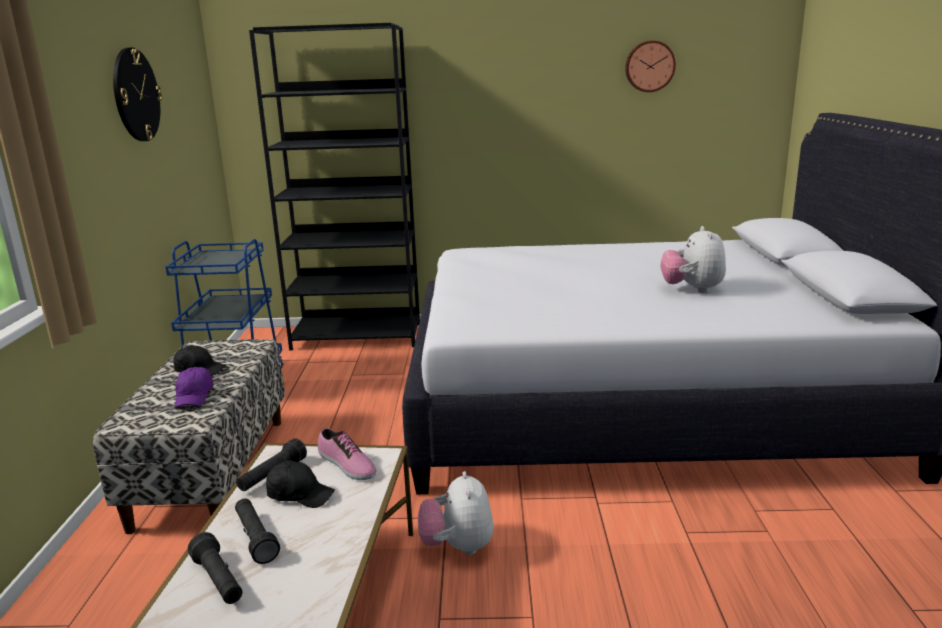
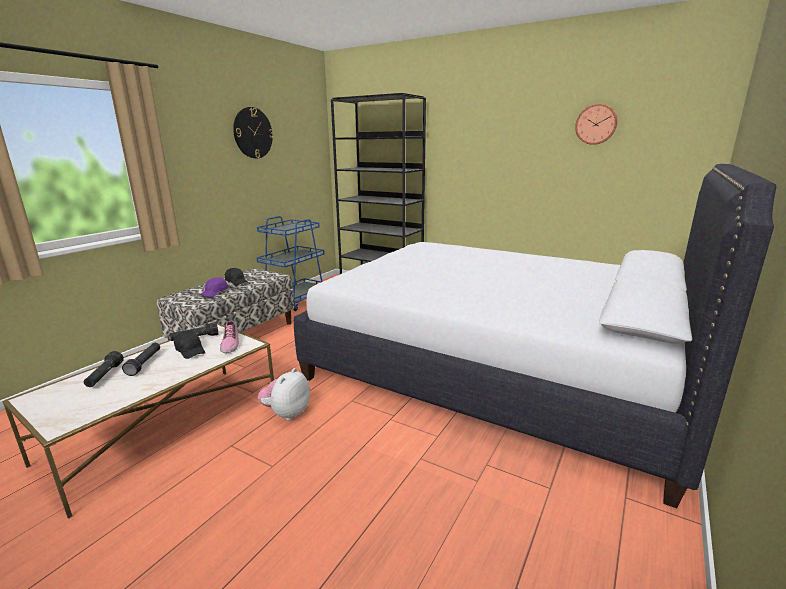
camera: 30 degrees right, 0 degrees up
(692, 290) = (521, 290): plush toy -> none

